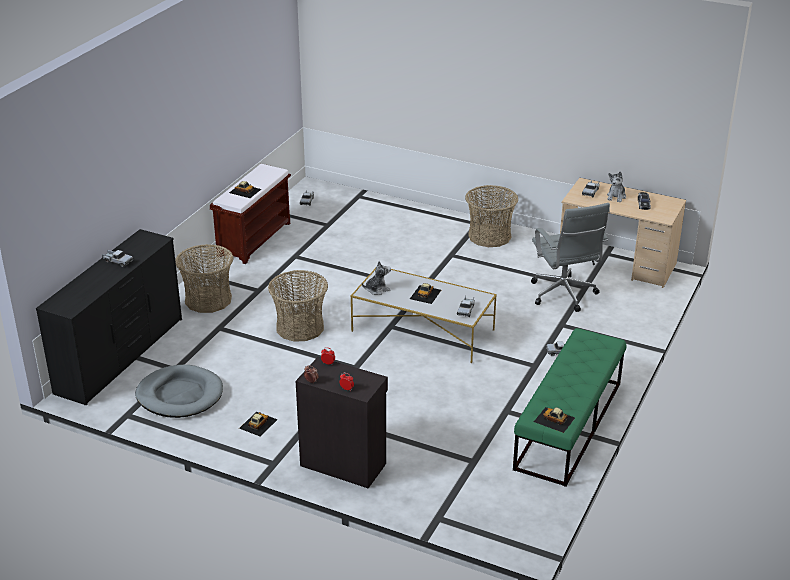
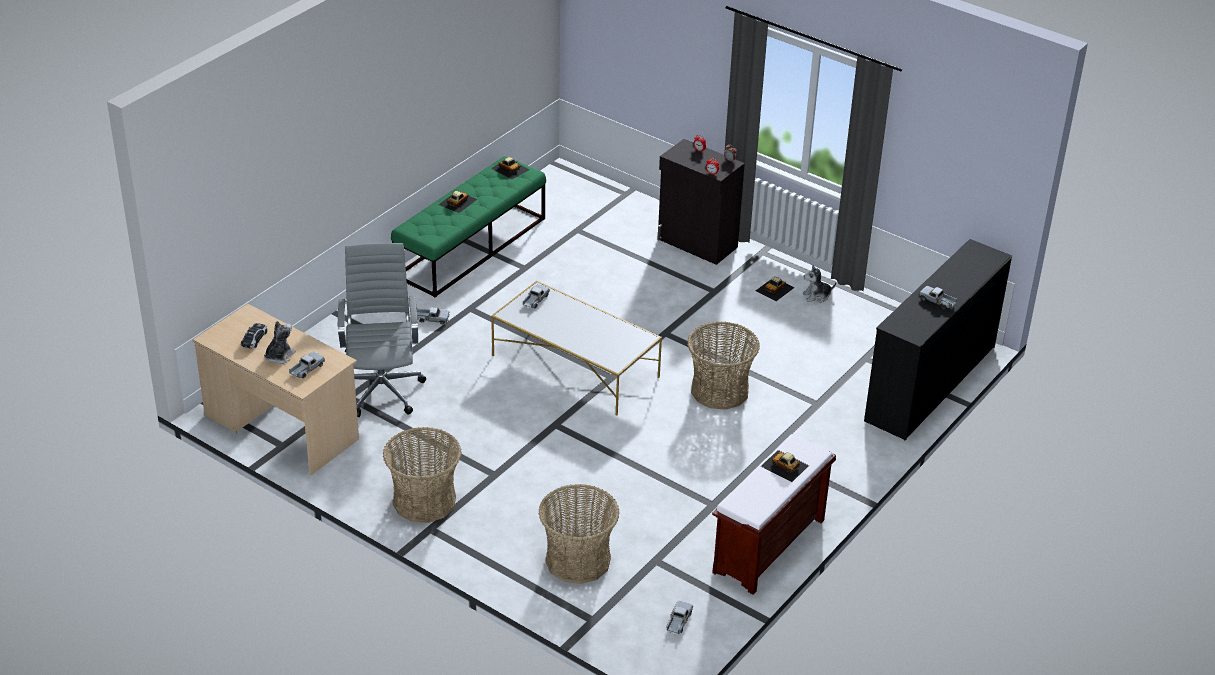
camera: 170 degrees left, 5 degrees up
(180, 395) = (856, 328): grey dog bed -> none
(208, 300) = (832, 447): basket -> basket (577, 560)
(377, 289) = (628, 340): plush toy -> plush toy (817, 296)
(425, 294) = (573, 326): toy car -> toy car (457, 202)

